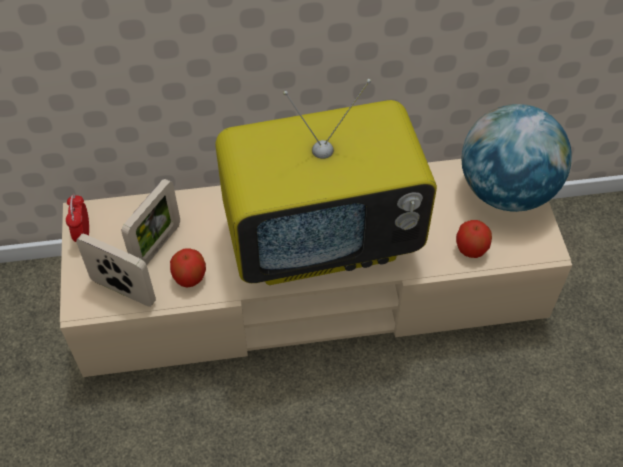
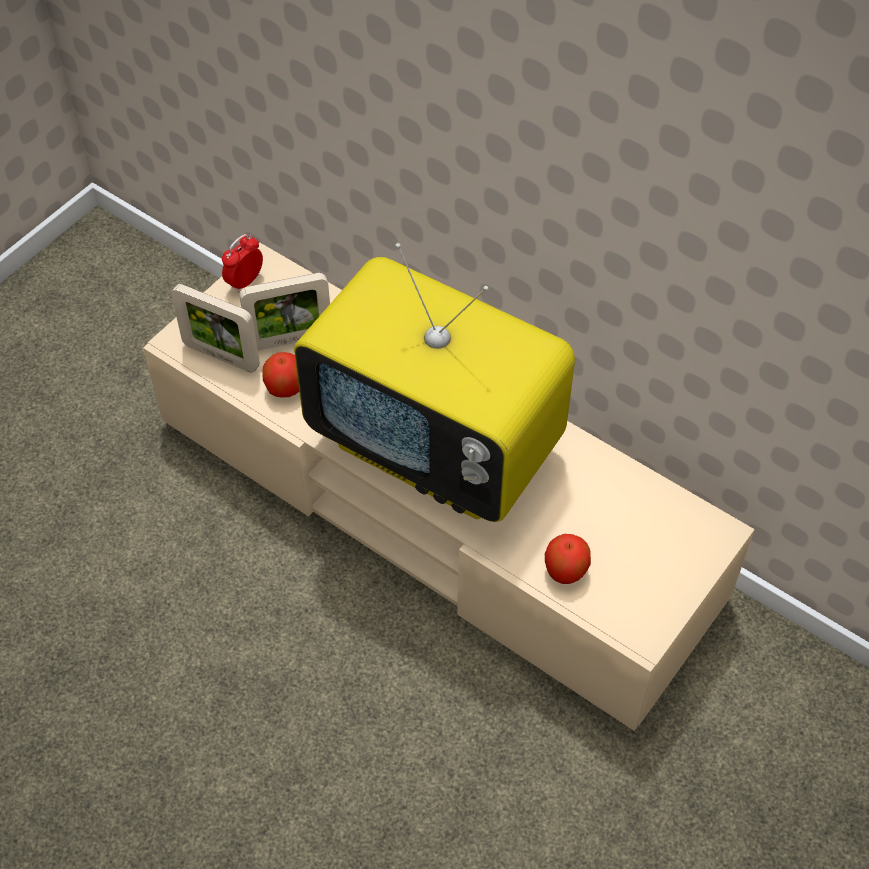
camera: 45 degrees right, 0 degrees up
(123, 291) = (221, 356): picture frame -> picture frame turned 135 degrees clockwise
(506, 191) = (674, 547): globe -> none

